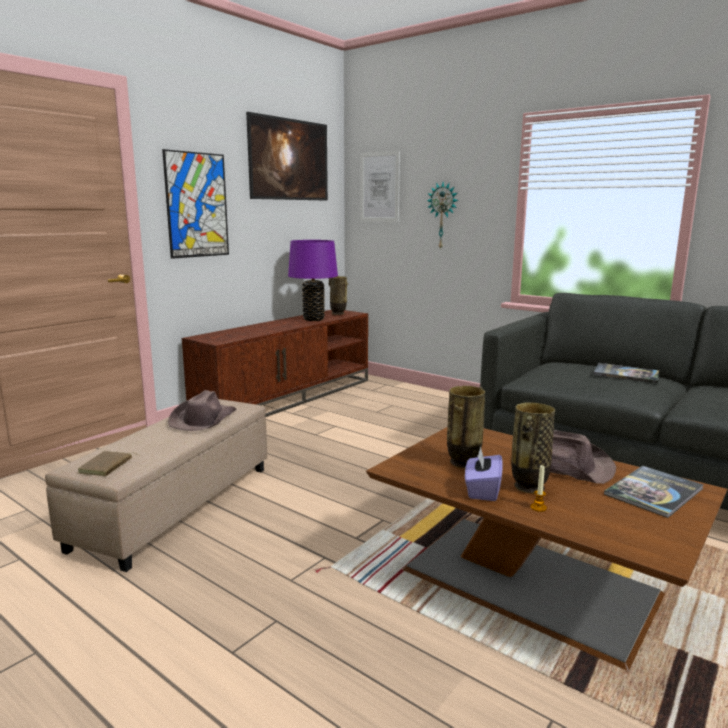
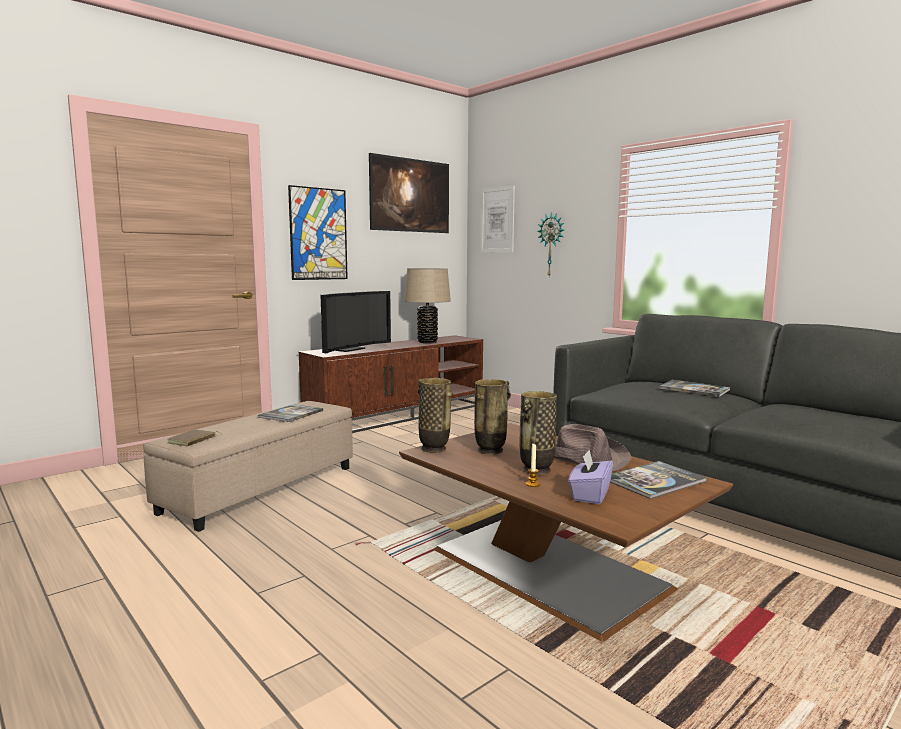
camera: 10 degrees right, 5 degrees down
(203, 419) = (291, 414): brown hat -> book
(237, 333) = (349, 349): none -> television
(313, 319) = (427, 342): purple table lamp -> beige table lamp
(338, 314) = (454, 338): vase -> vase (434, 449)
(482, 490) = (491, 470): purple tissue box -> purple tissue box (589, 495)

